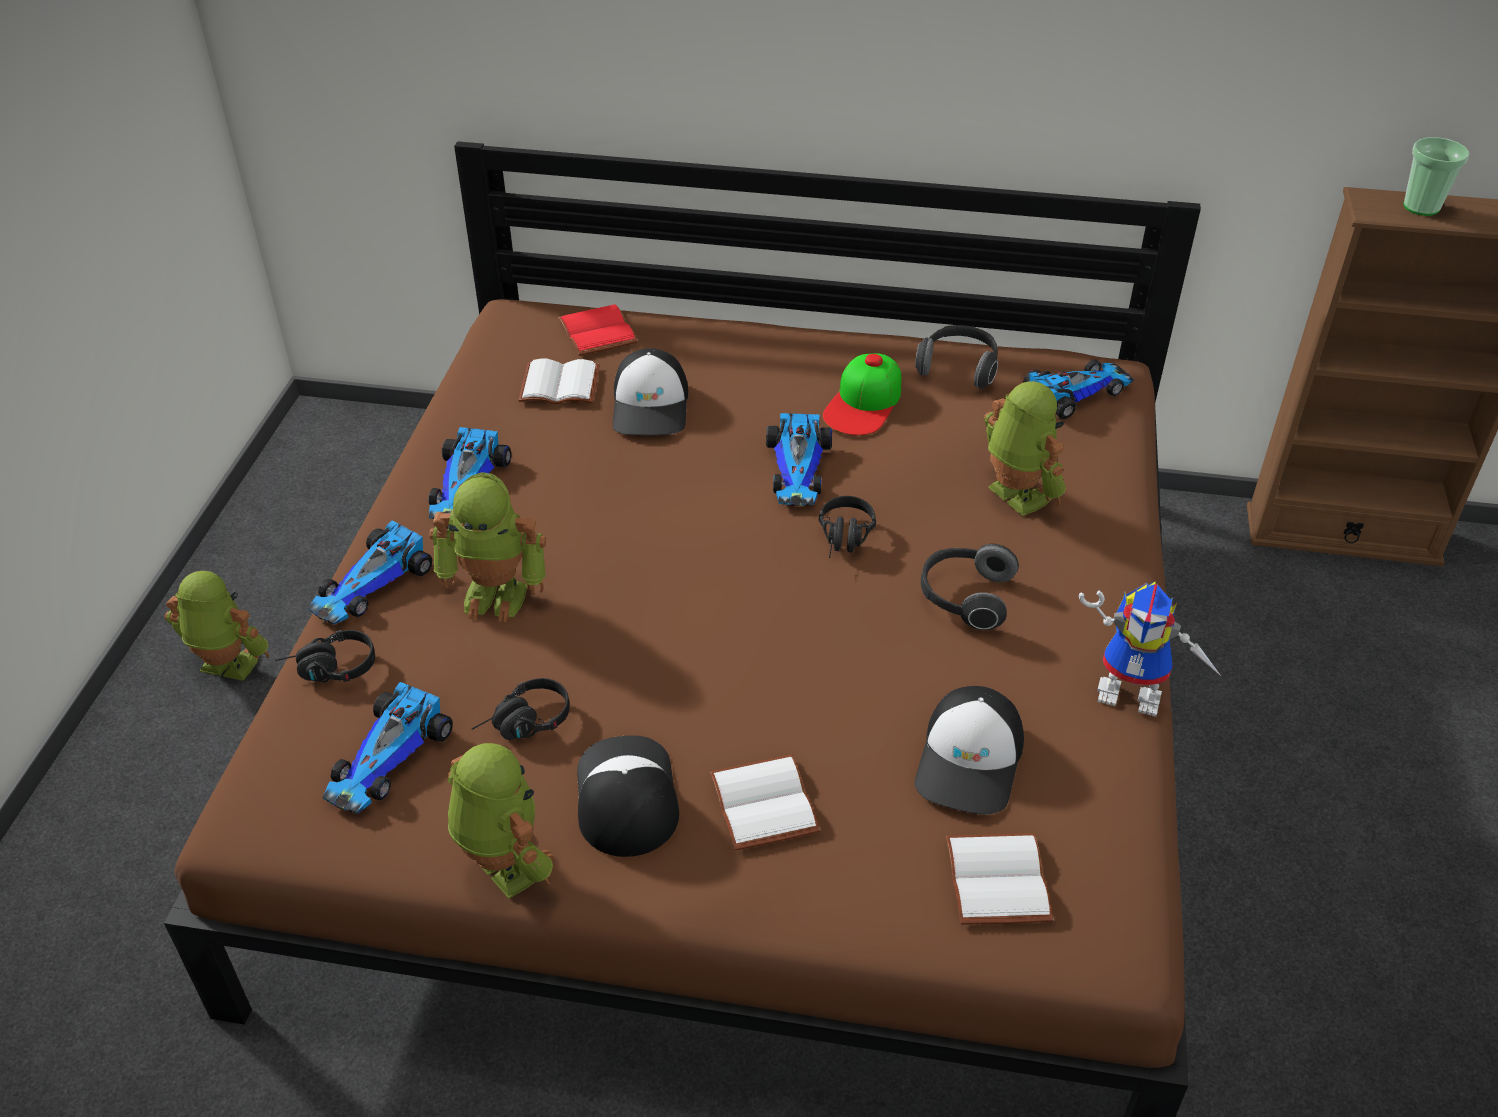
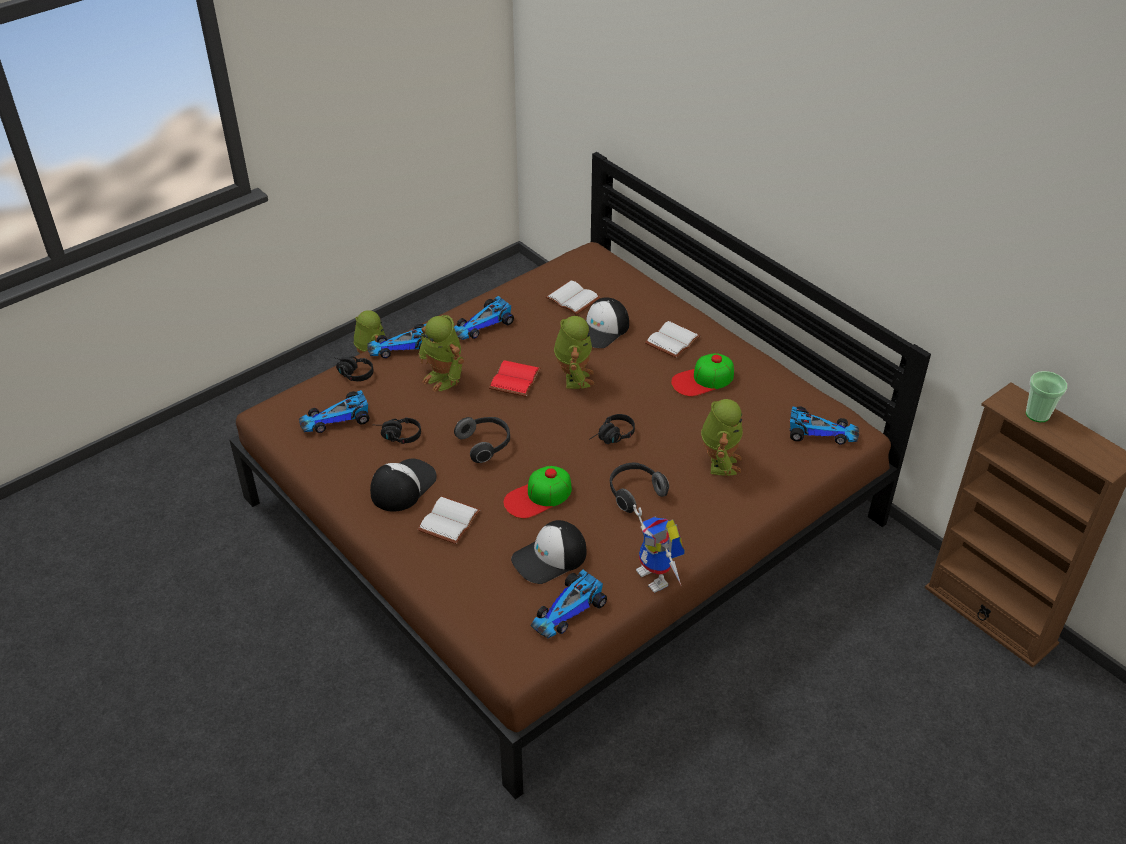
camera: 40 degrees right, 0 degrees up
(503, 866) = (333, 483): toy robot -> toy robot (573, 378)
(600, 332) = (620, 282): red book -> red book (516, 380)
(799, 469) = (631, 394): toy car -> toy car (569, 610)
(846, 683) = (538, 496): none -> cap
(958, 368) = (774, 387): headphones -> headphones (485, 445)
(1001, 882) = (502, 608): white book -> white book (673, 341)

